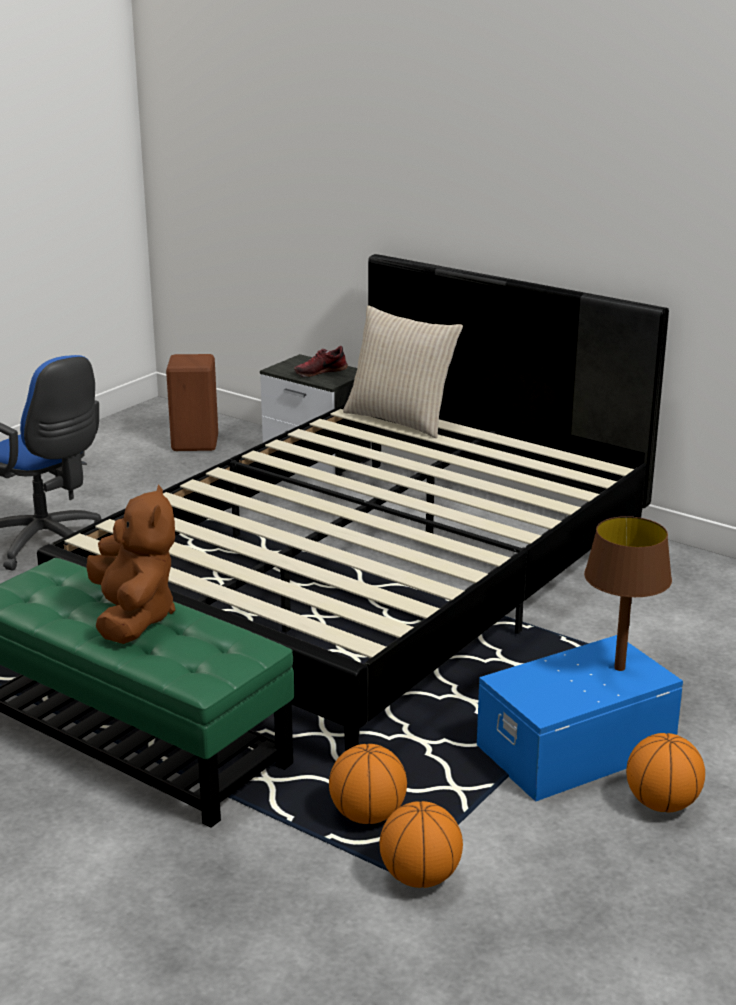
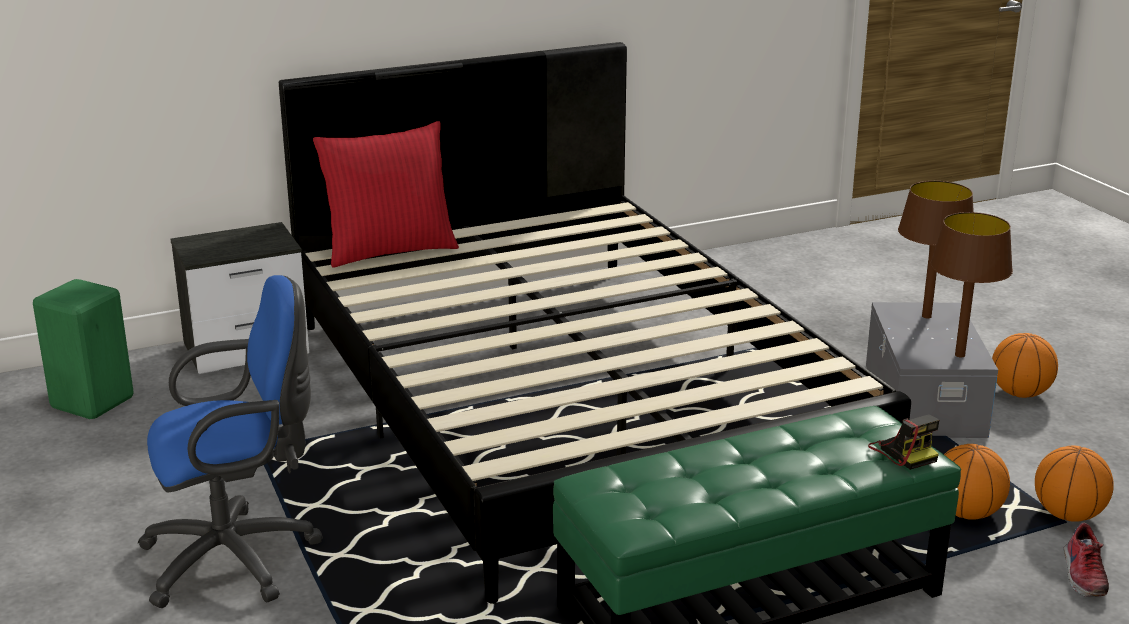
camera: 60 degrees left, 0 degrees up
(133, 618) = (759, 461): brown plush toy -> none
(196, 443) = (92, 401): brown stool -> green stool
(199, 672) = (903, 452): none -> camera
(320, 372) = (243, 241): shoe -> shoe (1082, 575)
(400, 420) = (389, 250): beige pillow -> red pillow
(547, 701) = (959, 355): none -> brown table lamp
(573, 748) = (922, 400): blue storage box -> grey storage box

